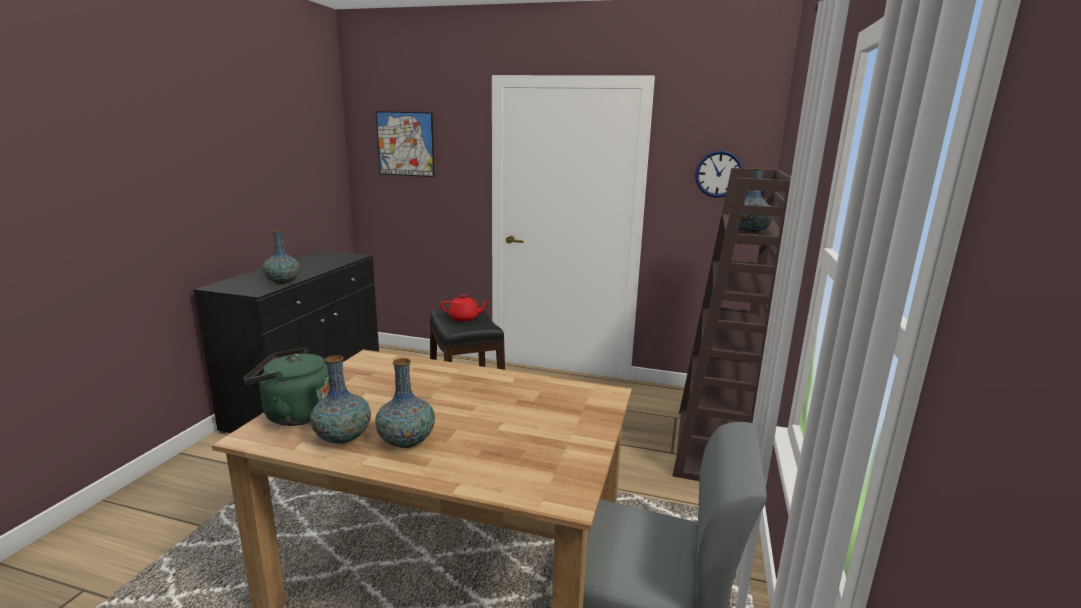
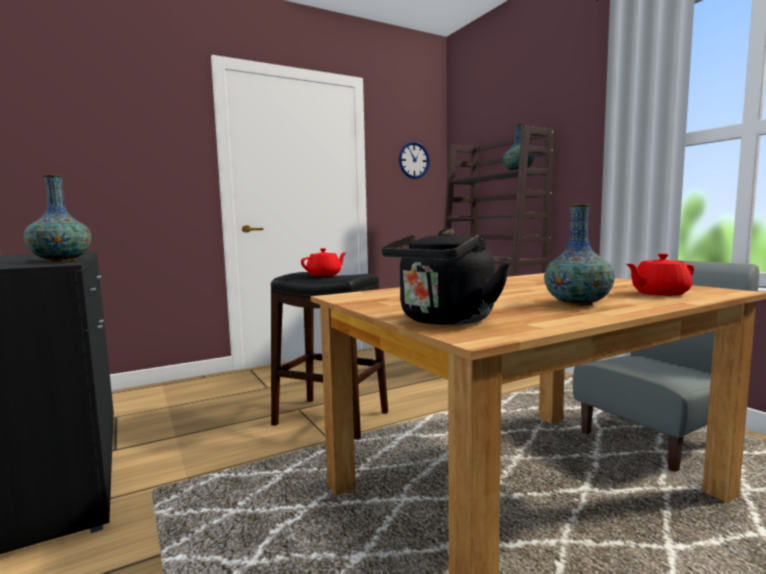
camera: 45 degrees left, 10 degrees down
(294, 415) = (443, 321): green kettle -> black kettle
(343, 437) = (538, 314): vase -> none
(405, 144) = (94, 121): picture -> none
(507, 466) = (659, 293): none -> red teapot

